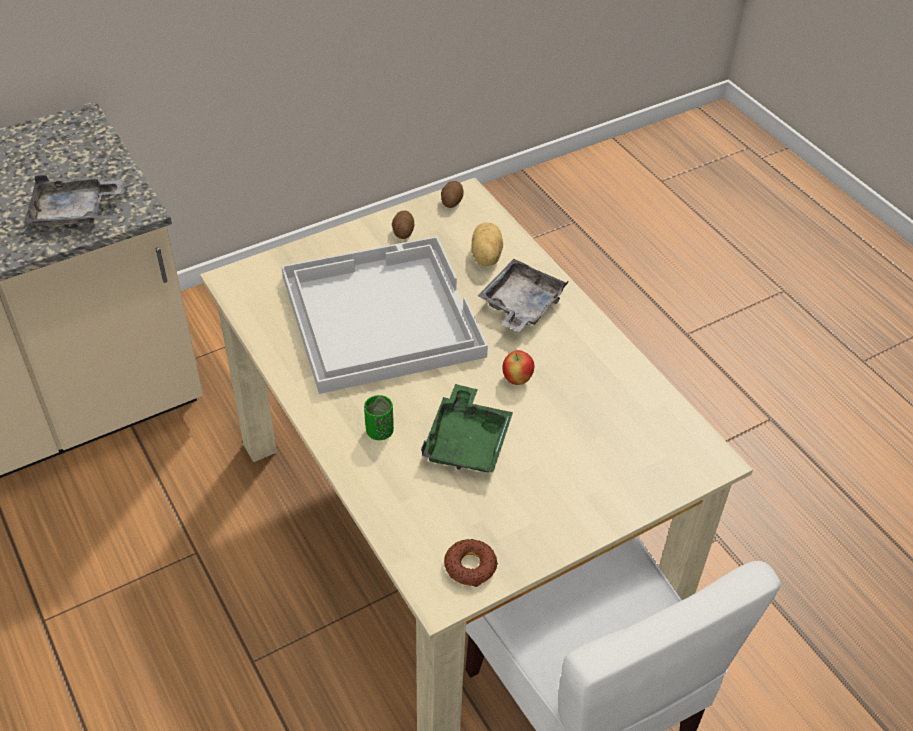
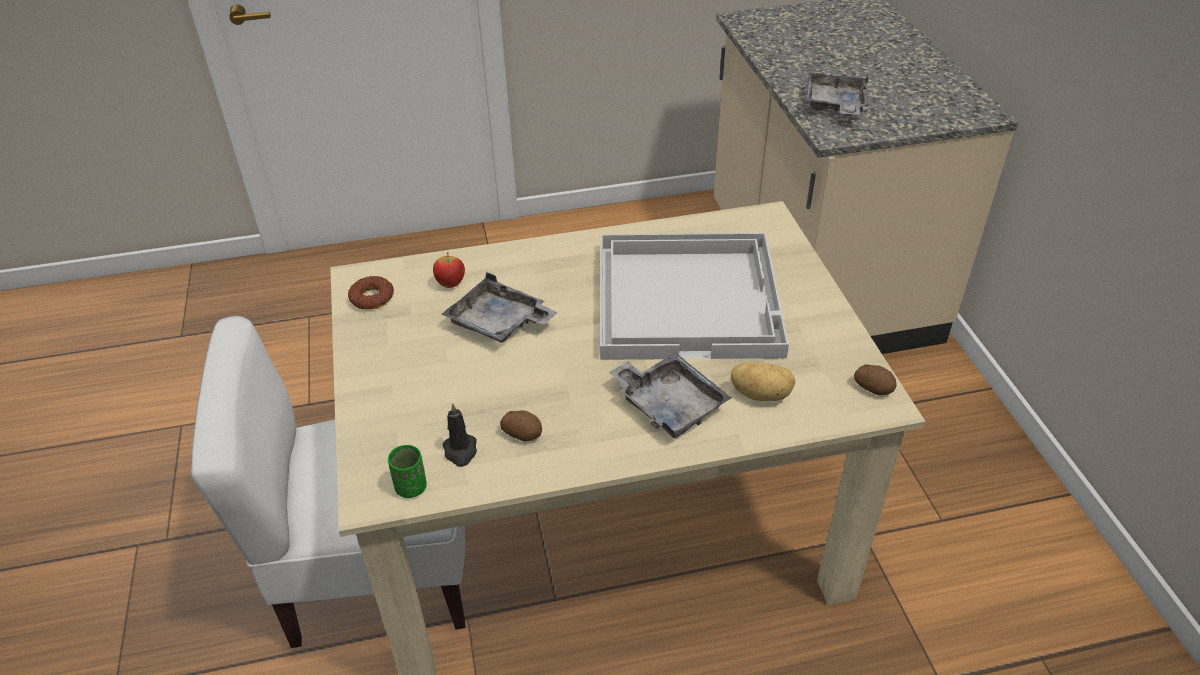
camera: 110 degrees right, 5 degrees down
(379, 431) = (539, 274): green cup -> green cup (411, 487)
(403, 232) = (820, 336): potato -> potato (522, 433)
(467, 442) = (499, 323): green tray -> grey tray
(517, 379) = (559, 374): apple -> apple (450, 284)
(635, 419) = (460, 451): none -> black candle

